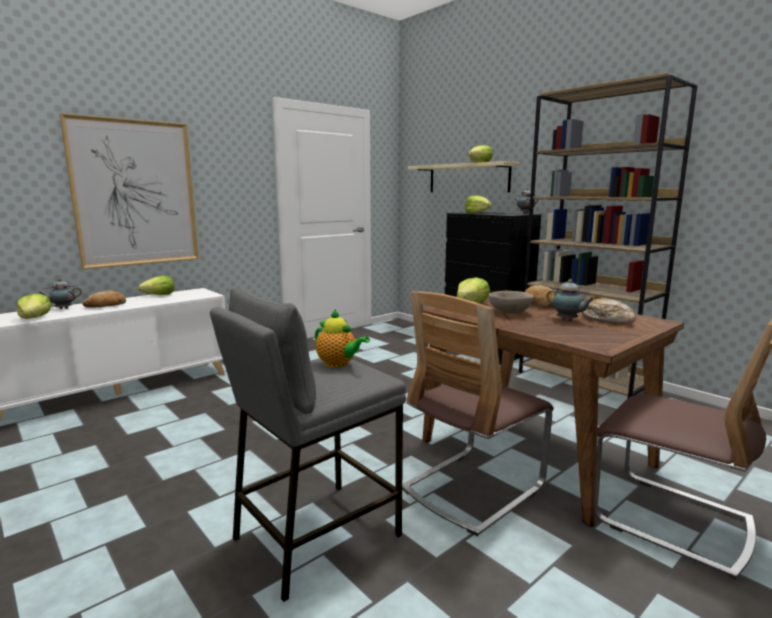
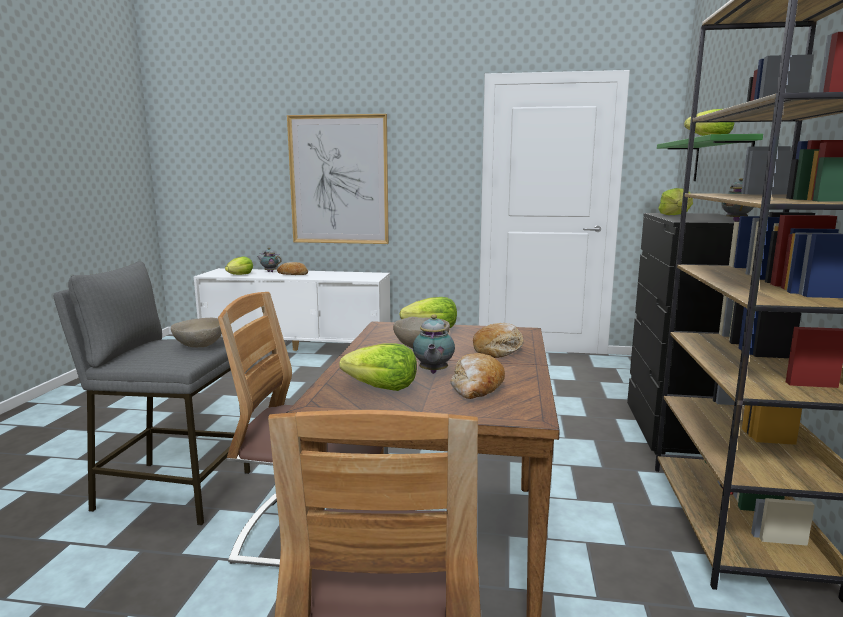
camera: 50 degrees right, 0 degrees up
(159, 295) = (343, 273): lettuce -> lettuce (382, 387)
(338, 364) = (199, 345): teapot -> beige bowl
(468, 178) = (721, 161): beige shelf -> green shelf

